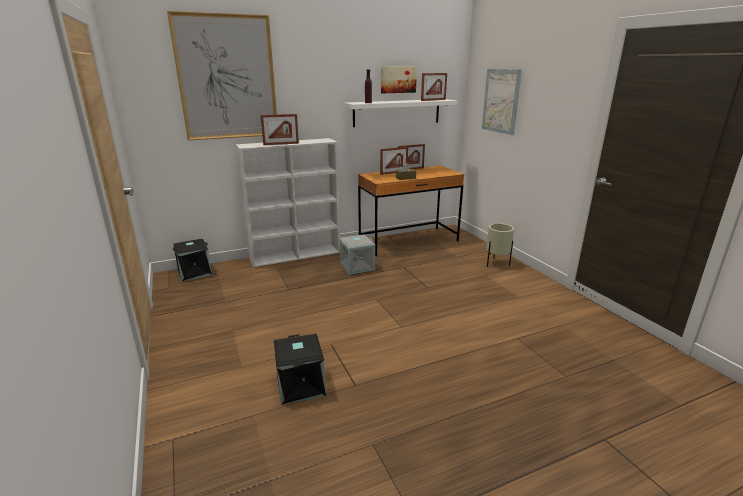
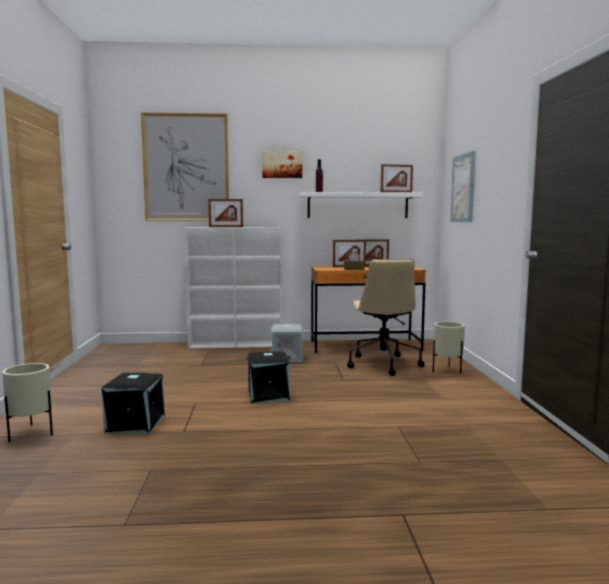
camera: 20 degrees right, 15 degrees down
(195, 272) = (134, 346): black storage box -> black storage box (268, 394)
(207, 427) = (30, 434): none -> beige planter
(398, 79) = (358, 172): picture -> picture (282, 164)
(442, 263) = (382, 364): none -> beige office chair

